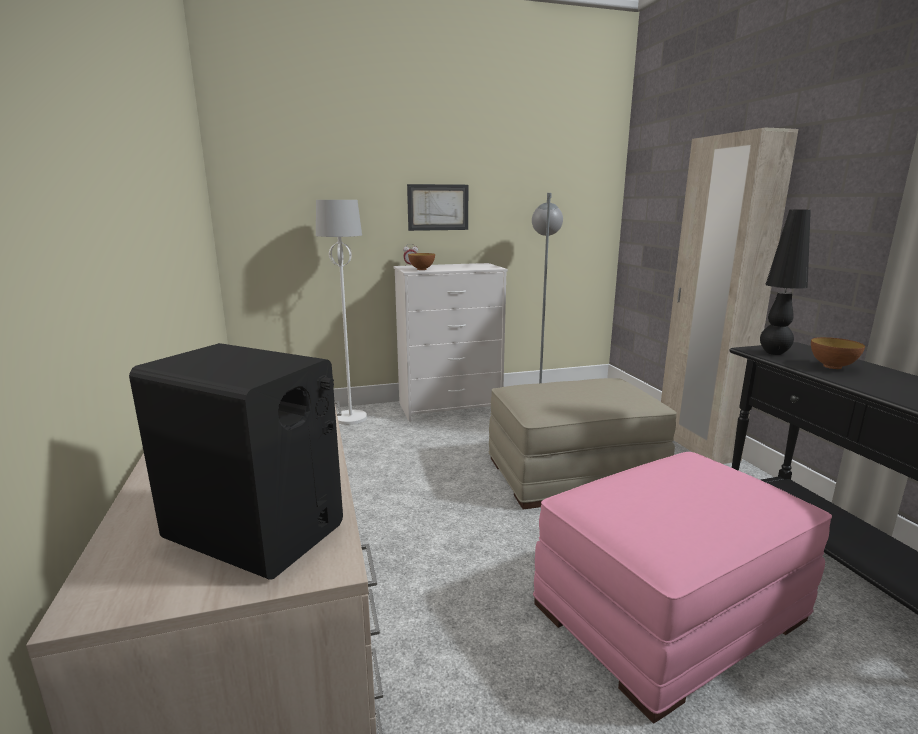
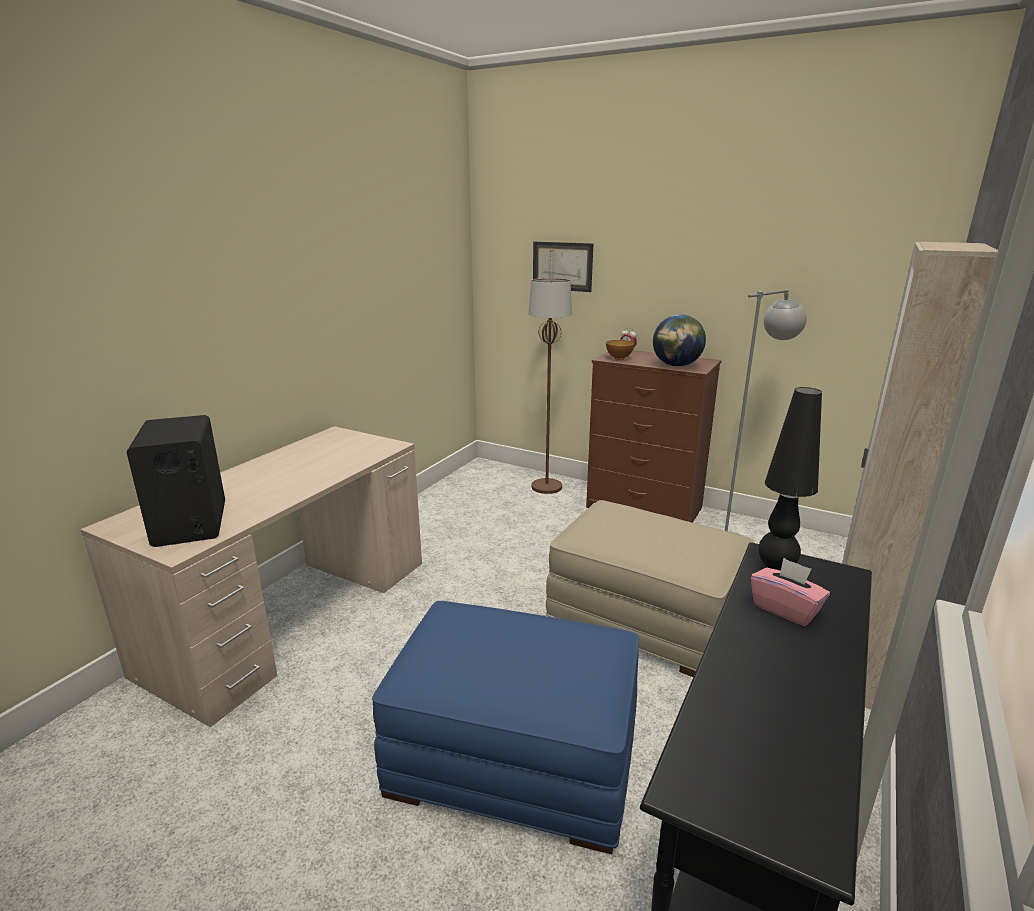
camera: 45 degrees right, 5 degrees up
(350, 418) = (546, 487): white floor lamp -> brown floor lamp
(438, 207) = (669, 290): picture -> picture (562, 266)
(450, 406) = (645, 507): white dresser -> brown dresser
(474, 267) = (676, 365): none -> globe
(668, 613) = (513, 758): pink ottoman -> blue ottoman
(832, 366) = (785, 609): bowl -> pink tissue box

